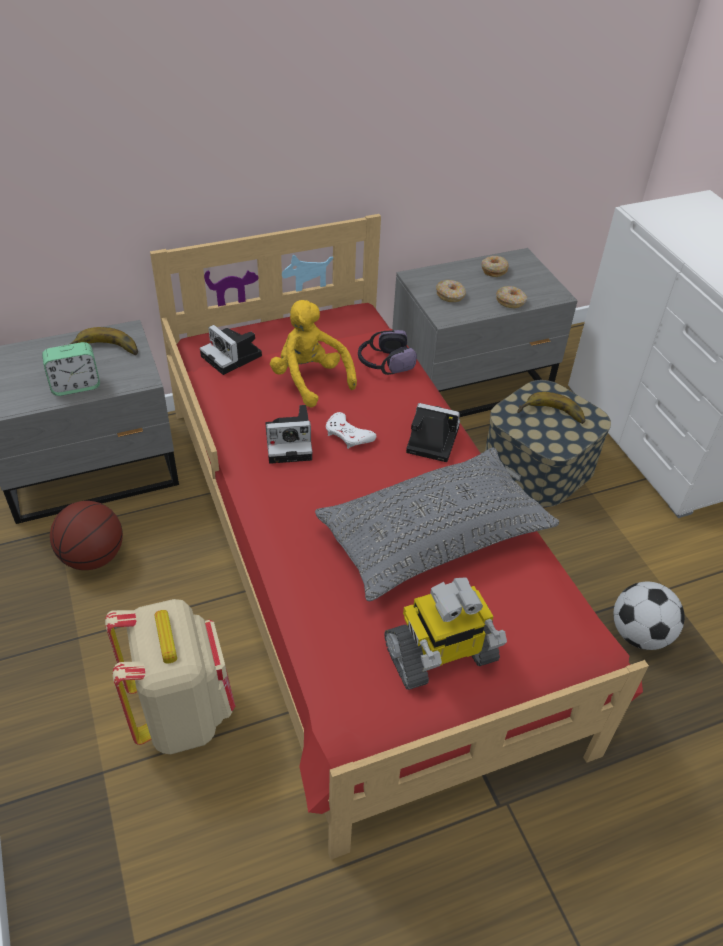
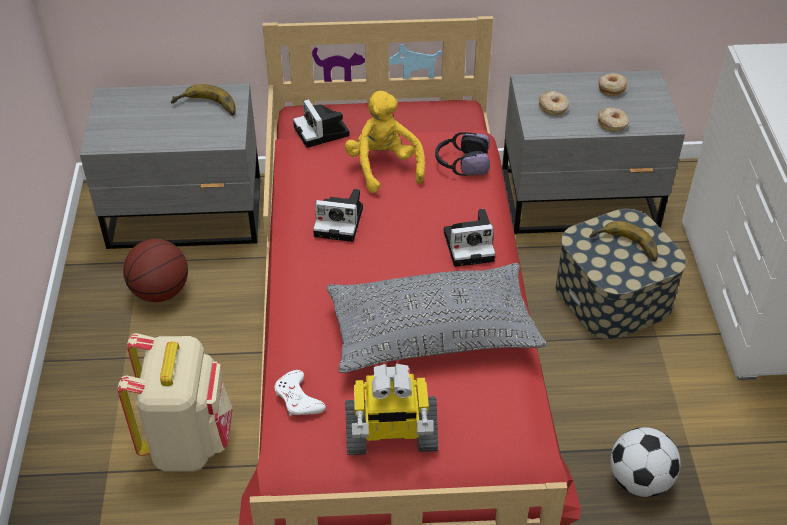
camera: 20 degrees right, 0 degrees up
(75, 386) = (171, 135): alarm clock -> none
(348, 435) = (396, 225): white game controller -> white game controller (298, 399)
(430, 440) = (470, 245): camera -> camera turned 135 degrees clockwise

